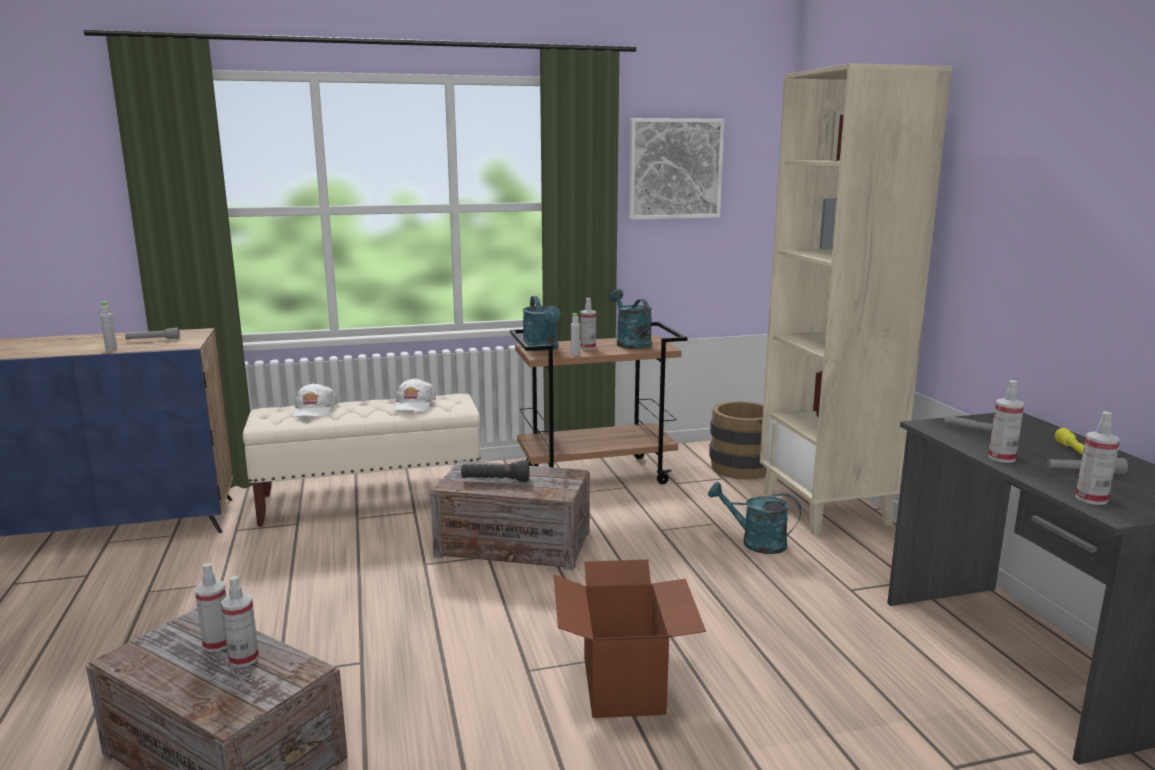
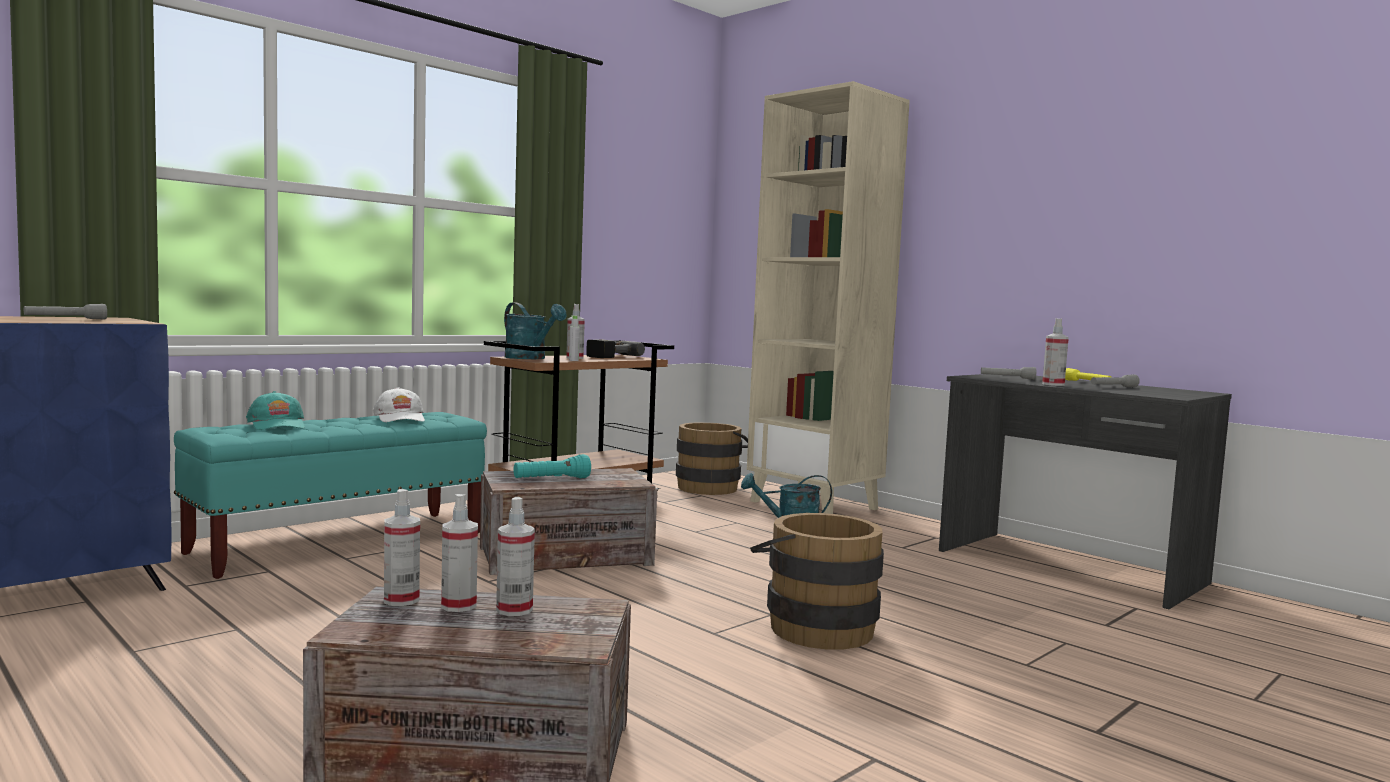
camera: 30 degrees left, 10 degrees down
(111, 349) = (22, 321): grey bottle -> none
(314, 410) = (277, 425): white cap -> turquoise cap
(371, 500) = (341, 543): beige bench -> turquoise bench
(495, 480) = (551, 480): black flashlight -> turquoise flashlight
(624, 684) = (813, 626): cardboard box -> brown bucket
(630, 343) = (609, 356): turquoise watering can -> power drill
(674, 169) = (624, 189): picture -> none
(1091, 499) = (1145, 393): spray bottle -> spray bottle (401, 600)

